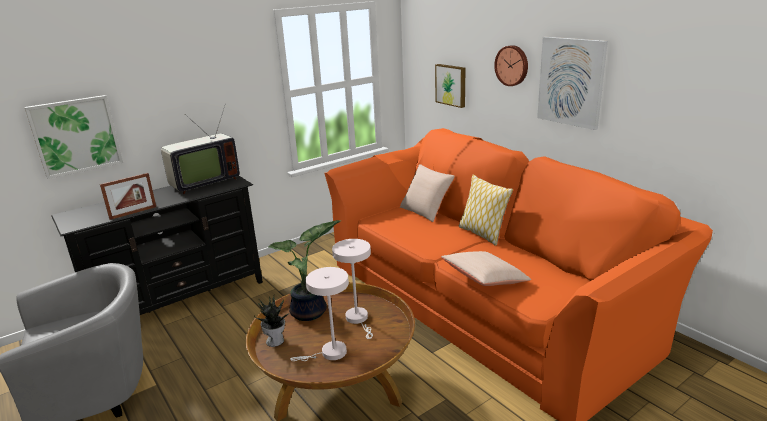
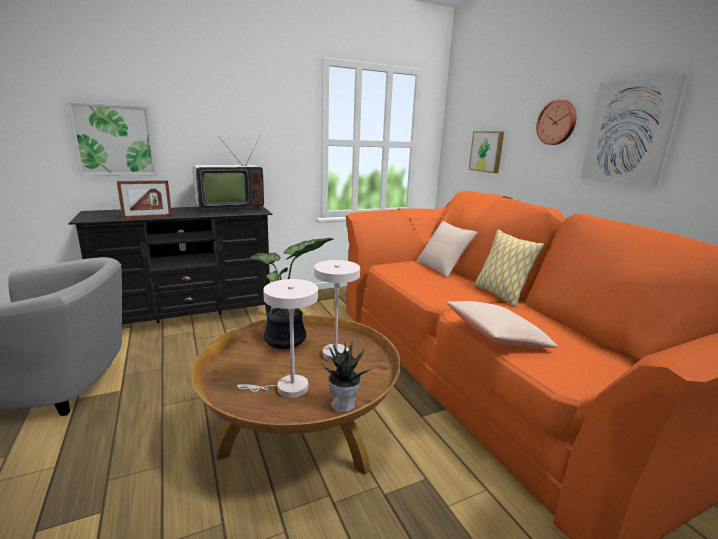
camera: 10 degrees right, 5 degrees down
(276, 341) = (234, 363): potted plant -> potted plant (344, 404)

